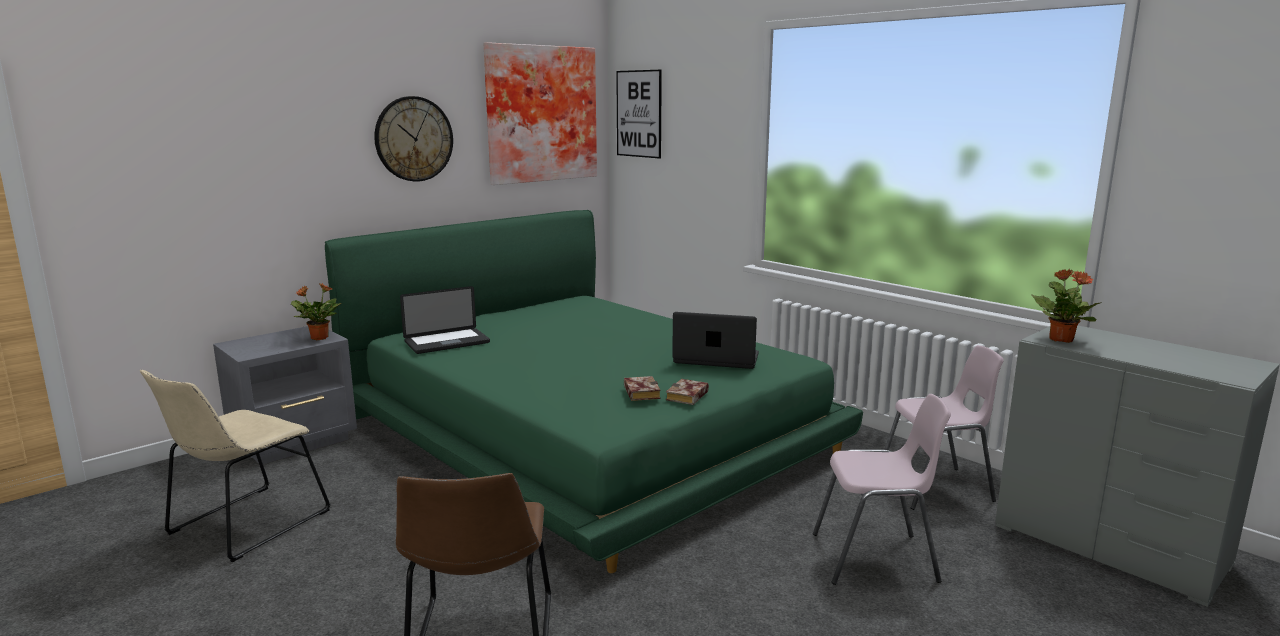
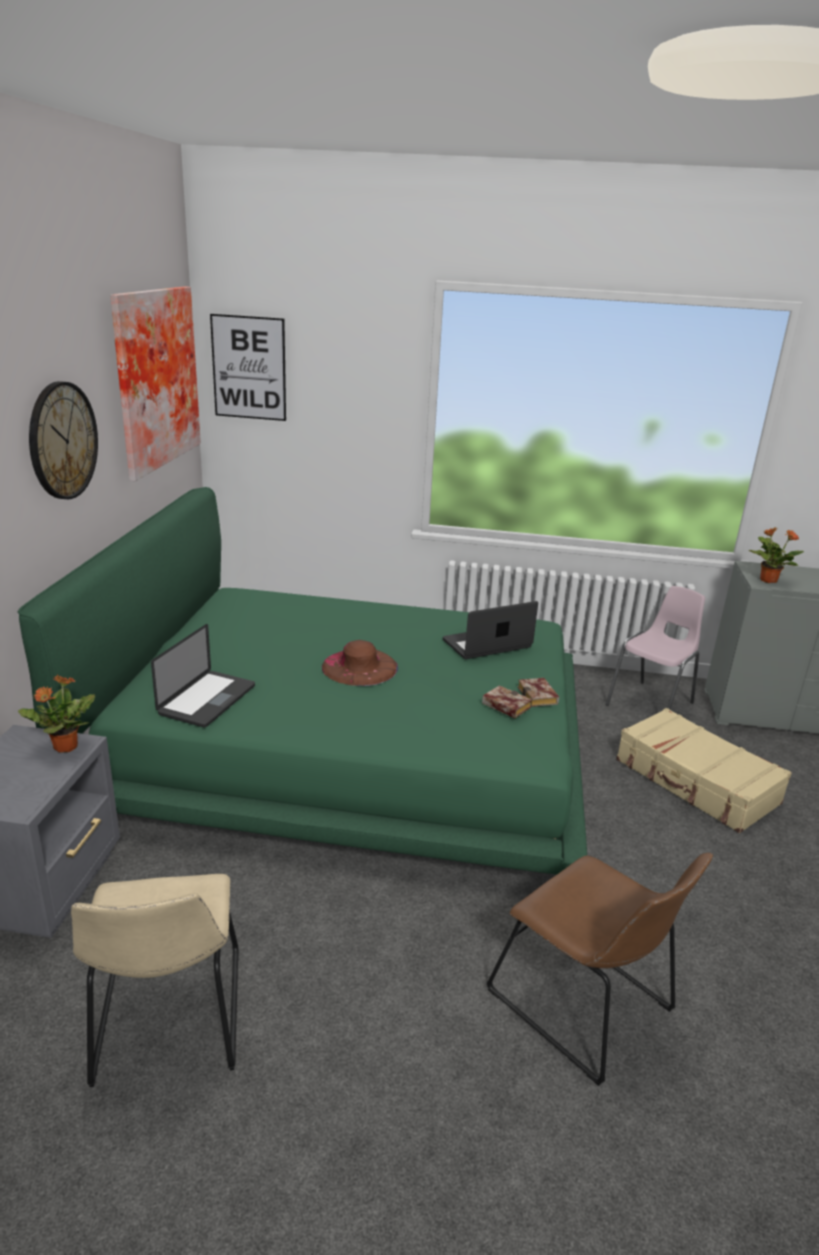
camera: 40 degrees left, 10 degrees up
(579, 348) = (359, 667): none -> brown hat
(876, 558) = (695, 782): pink chair -> beige suitcase

